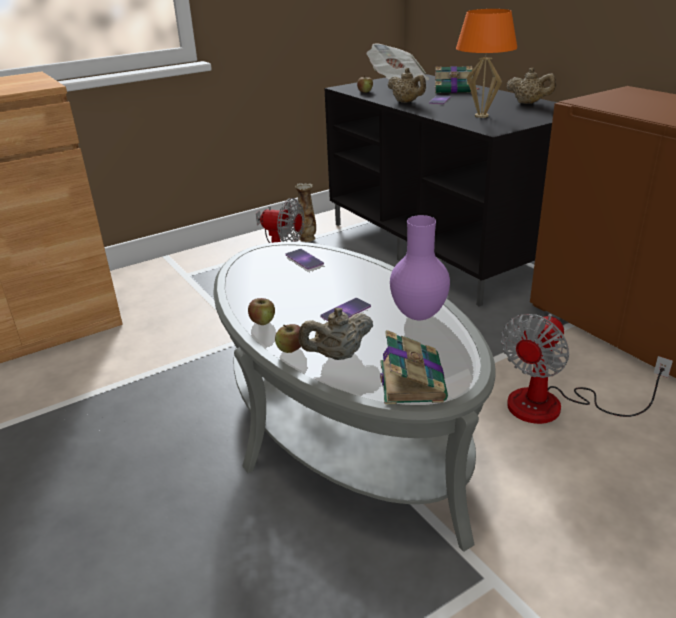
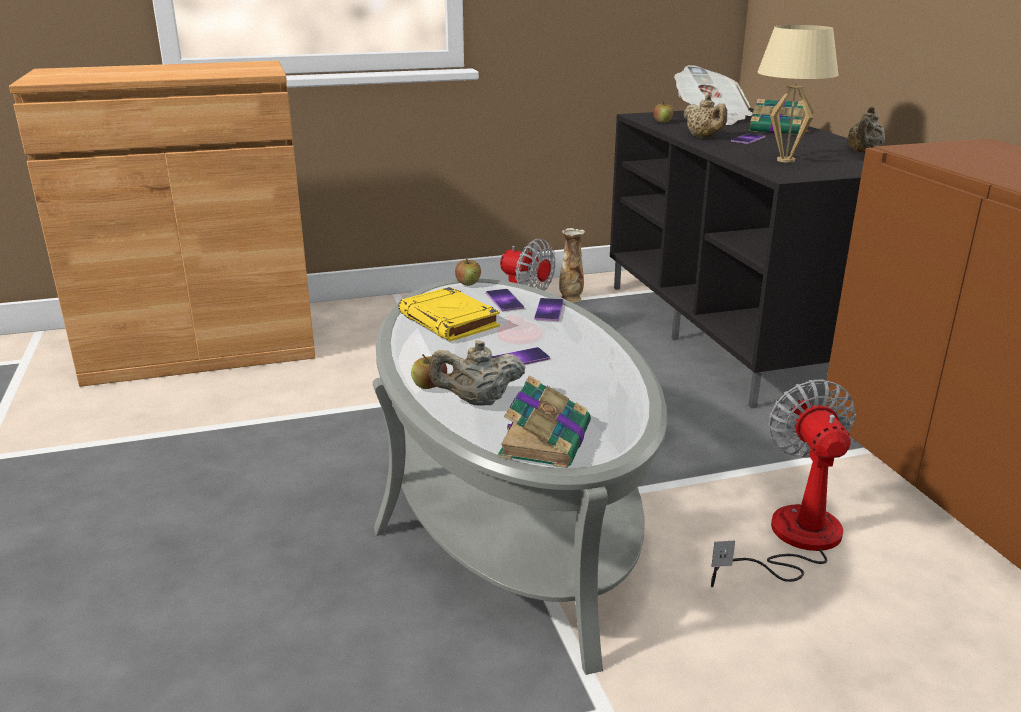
camera: 15 degrees right, 5 degrees down
(262, 321) = (416, 354): apple -> apple (468, 283)
(271, 285) = (450, 321): none -> yellow book
(344, 262) = (549, 310): none -> phone
(417, 316) = (598, 377): purple vase -> none
(481, 116) = (785, 160): orange table lamp -> beige table lamp
(529, 103) = (863, 152): beige teapot -> beige teapot turned 75 degrees clockwise
(554, 406) = (791, 540): fan -> fan turned 120 degrees clockwise

